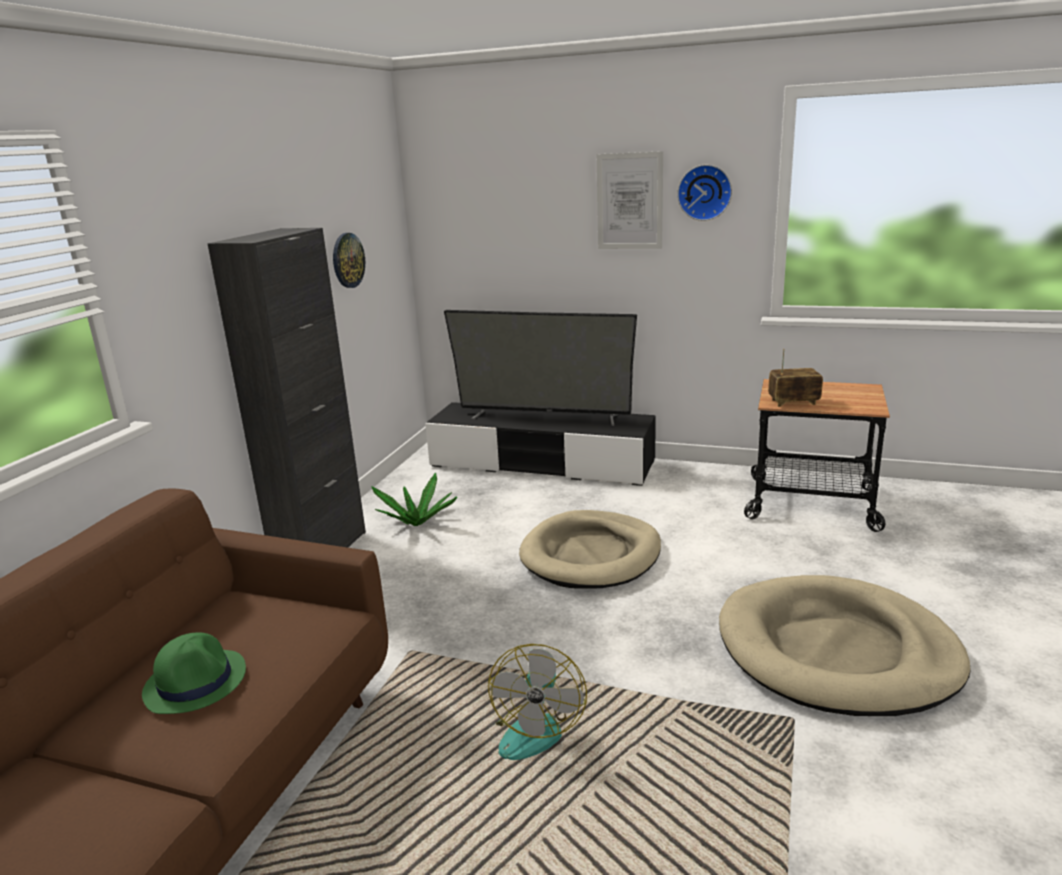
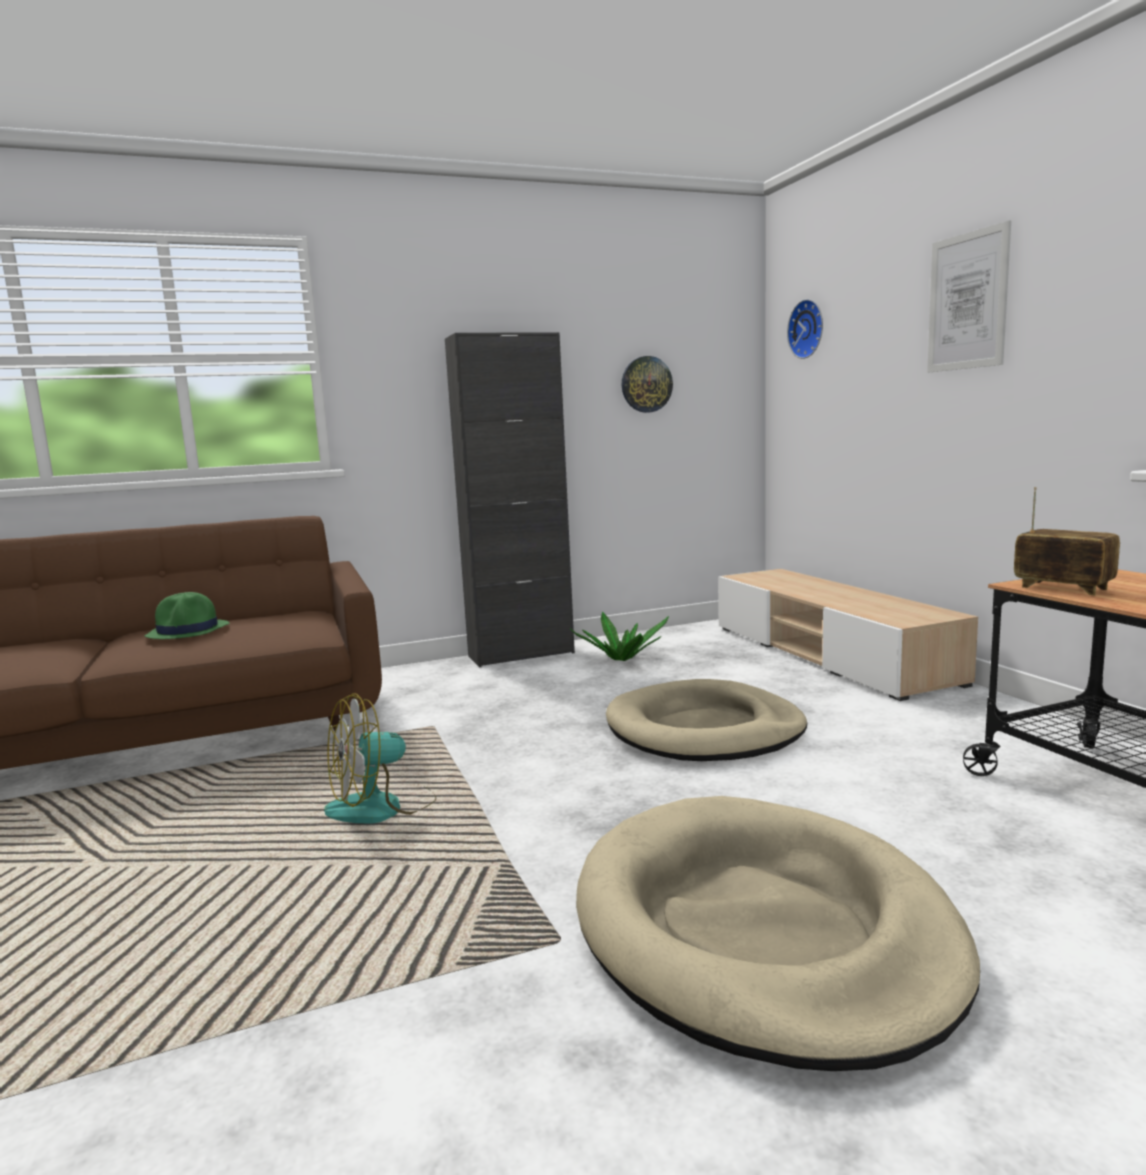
camera: 50 degrees right, 10 degrees down
(541, 464) = (828, 654): black tv stand -> beige tv stand
(544, 416) = (839, 592): television -> none
(705, 192) = (1064, 271): wall clock -> wall clock (808, 329)

